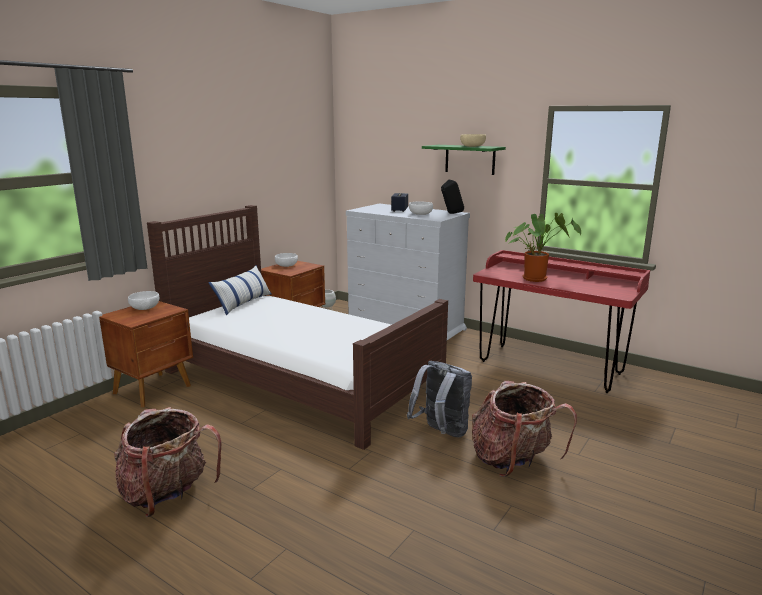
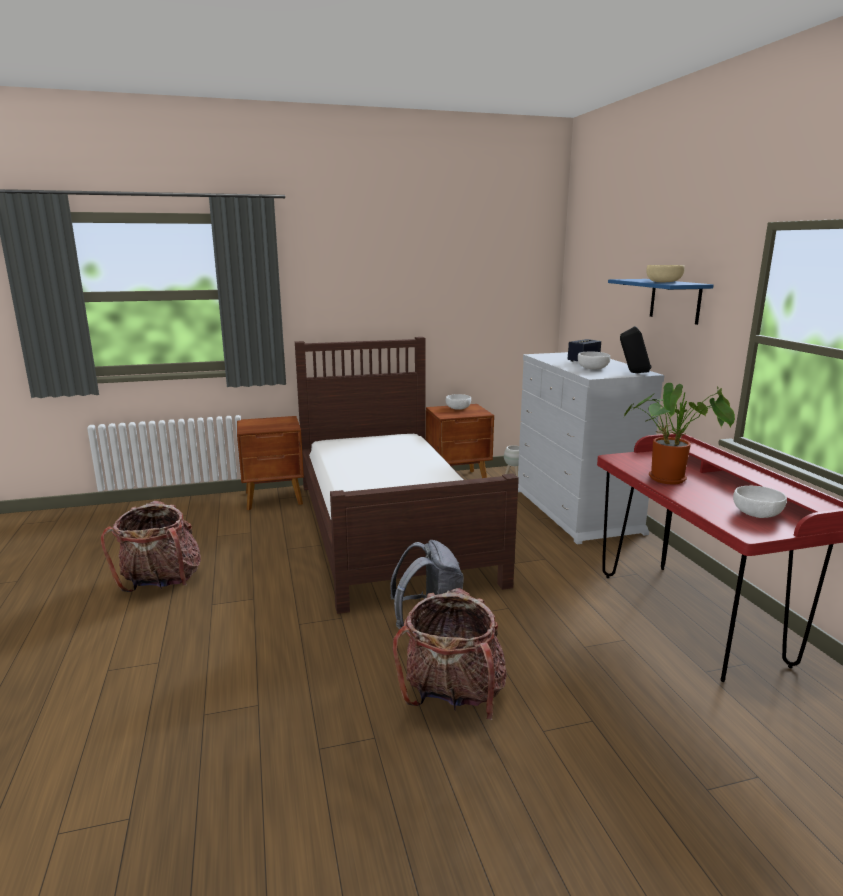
camera: 40 degrees right, 0 degrees up
(145, 307) = (276, 421): white bowl -> white bowl (757, 513)
(243, 303) = (383, 437): pillow -> none
(470, 159) = (675, 300): green shelf -> blue shelf

